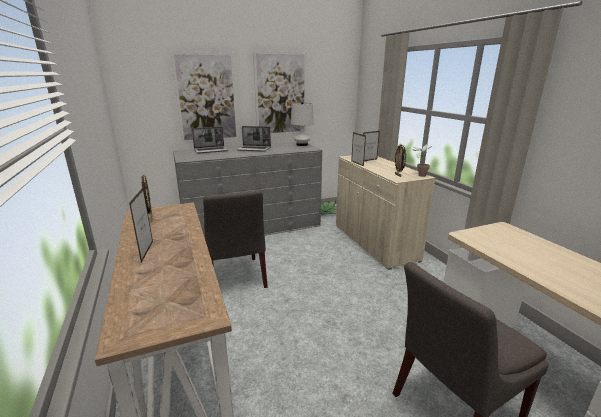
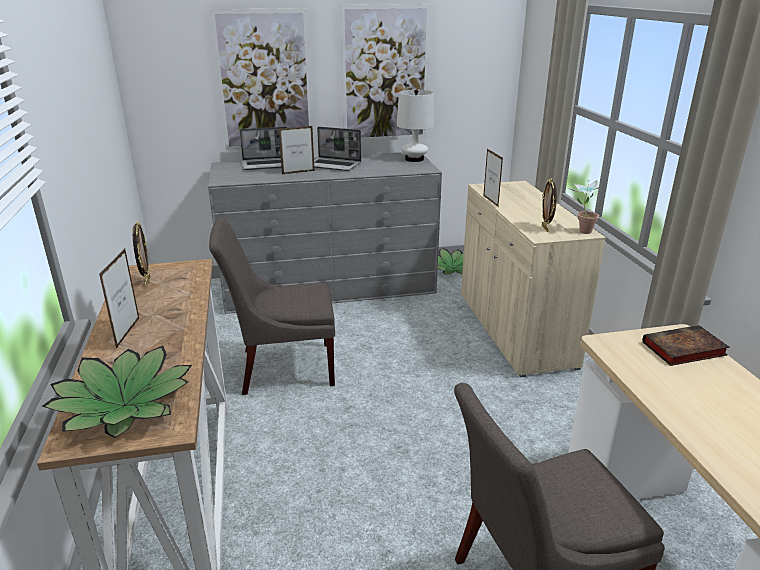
camera: 10 degrees right, 5 degrees up
(161, 303) = (124, 405): none -> potted plant
(235, 278) = (282, 367): grey chair -> grey chair turned 90 degrees clockwise
(369, 160) = (514, 195): picture frame -> picture frame (298, 172)
(511, 235) = (682, 350): none -> book

